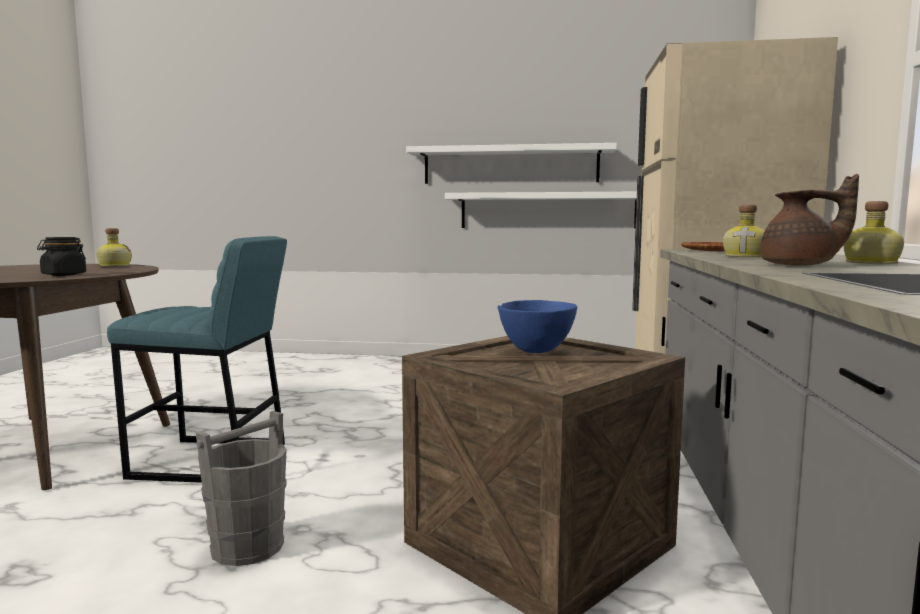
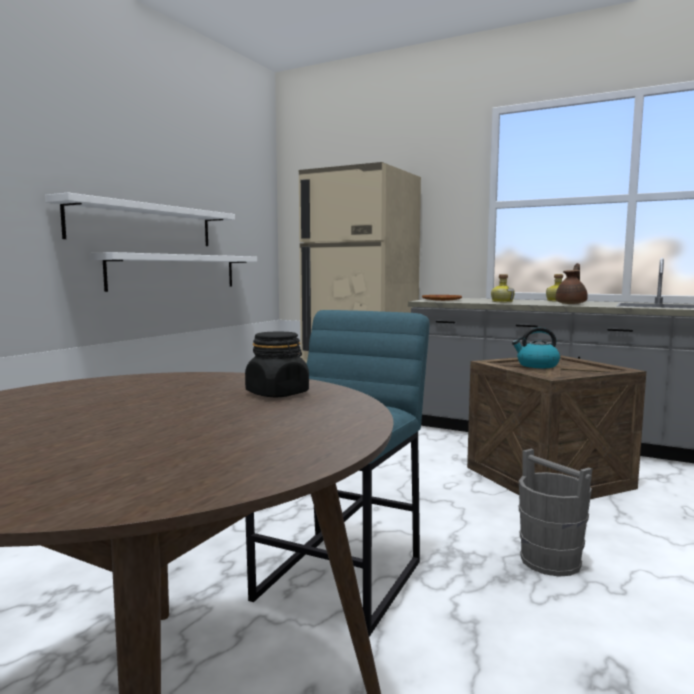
camera: 70 degrees left, 0 degrees up
(114, 266) = (96, 385): bottle -> none
(535, 351) = (536, 365): blue bowl -> kettle

